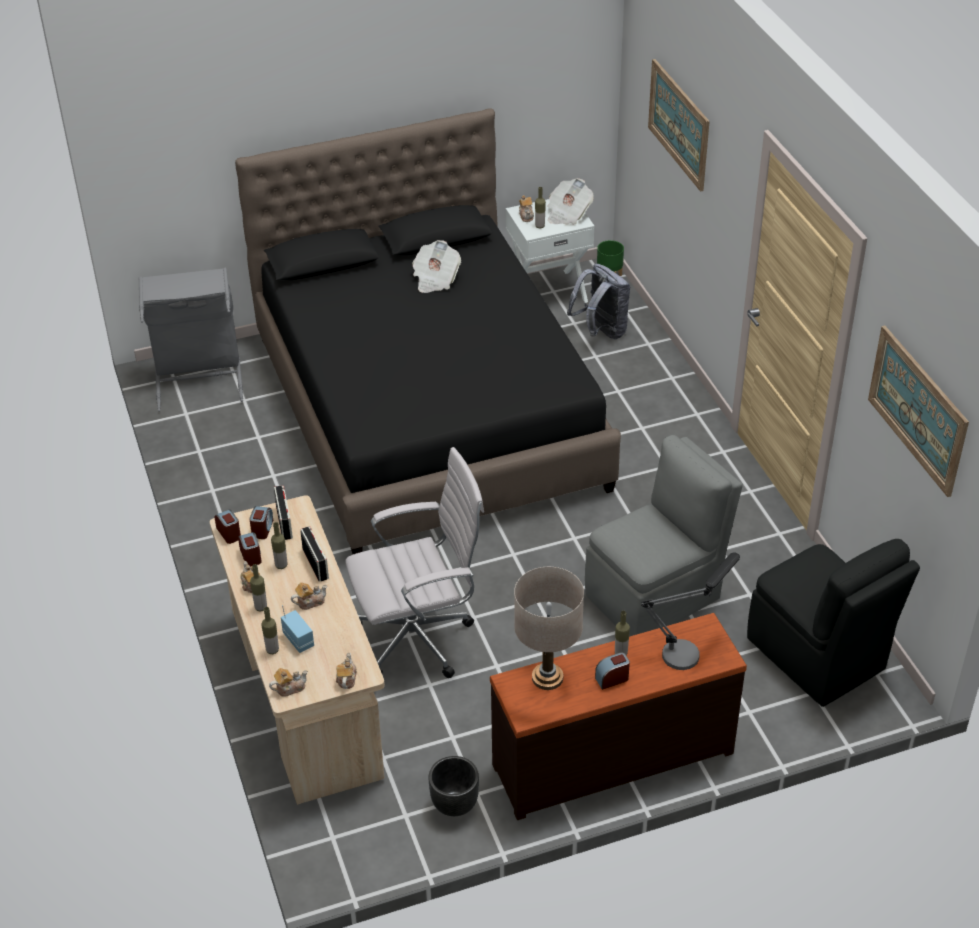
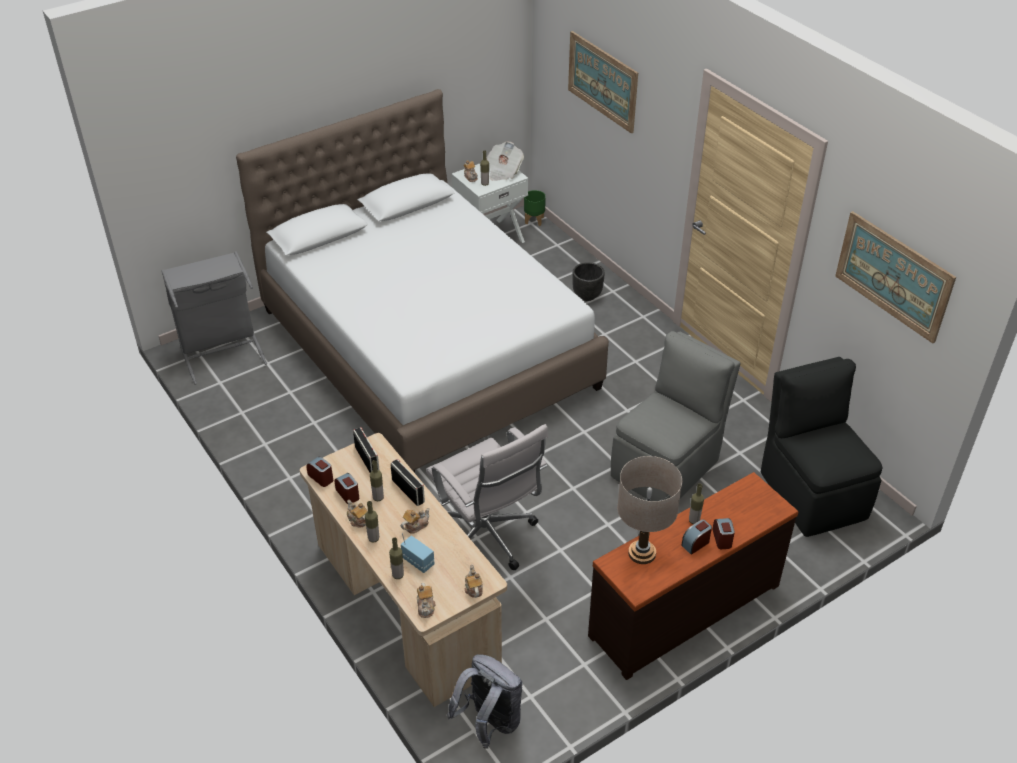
camera: 15 degrees left, 0 degrees up
(262, 529) = (349, 468): alarm clock -> alarm clock (722, 539)
(289, 688) = (426, 606): teapot -> teapot turned 120 degrees clockwise
(420, 638) = (488, 539): white office chair -> white office chair turned 90 degrees clockwise
(429, 411) = (428, 348): black bed -> white bed
(435, 279) = (419, 236): newspaper -> none
(454, 805) = (569, 678): black planter -> black planter (587, 296)
(601, 331) = (543, 263): grey backpack -> grey backpack (489, 723)
(688, 649) = (747, 506): table lamp -> none
(817, 656) = (811, 493): black chair -> black chair turned 150 degrees counterclockwise

